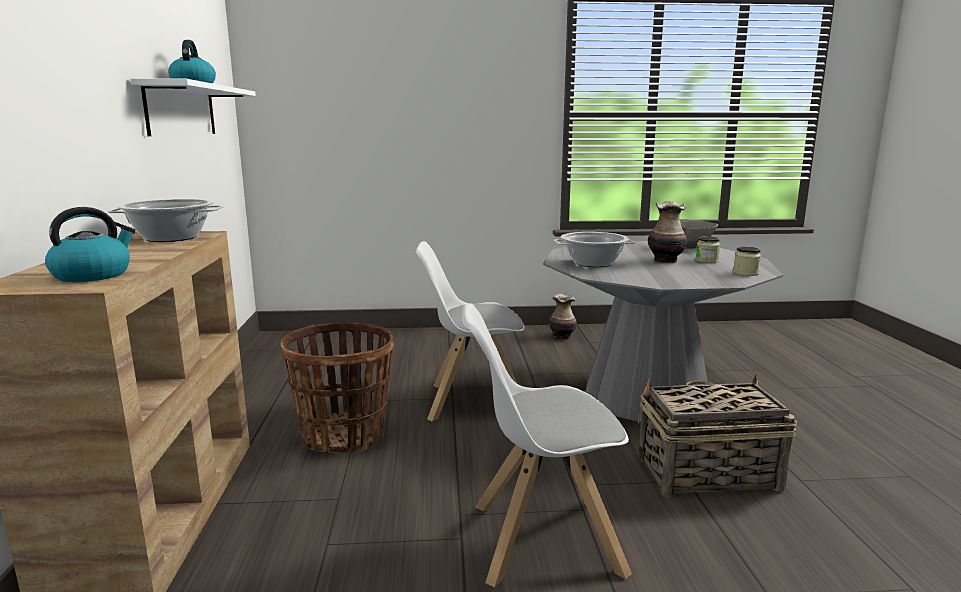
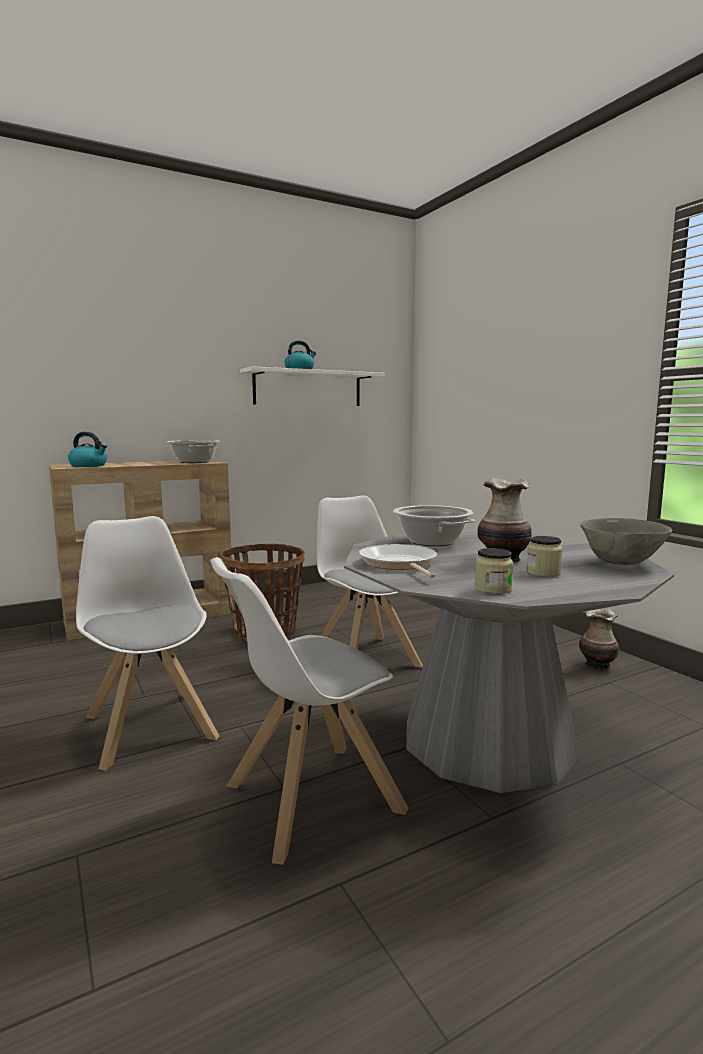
camera: 65 degrees right, 5 degrees down
(667, 278) = (399, 564): none -> frying pan
(706, 473) = (308, 800): basket -> chair

